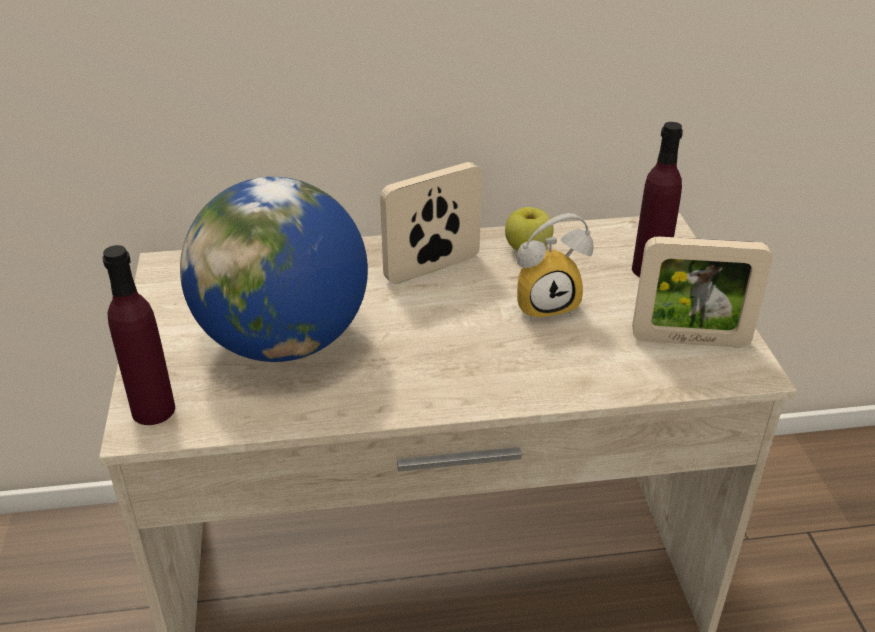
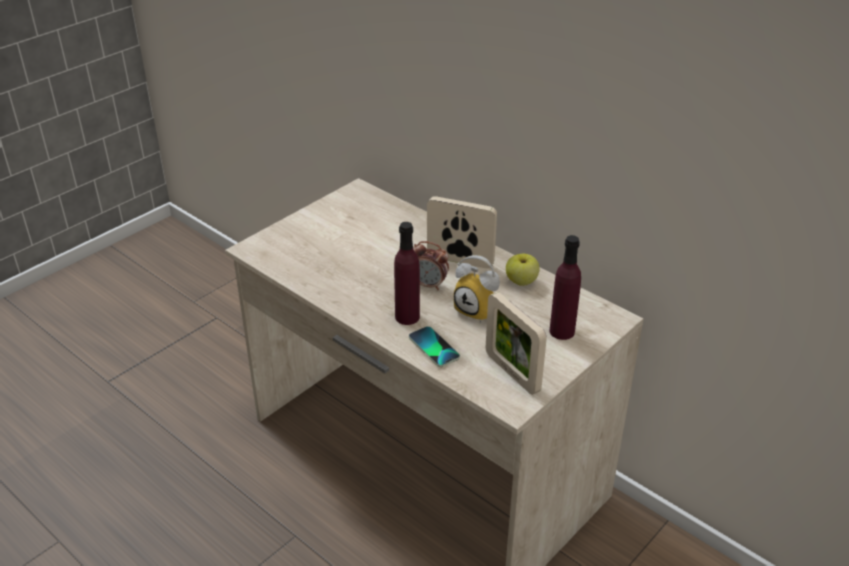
camera: 50 degrees right, 0 degrees up
(153, 410) = (264, 245): purple bottle -> purple bottle (407, 317)
(284, 341) = (347, 251): globe -> none
(449, 314) = (429, 285): none -> alarm clock
(579, 374) = (433, 347): none -> phone

